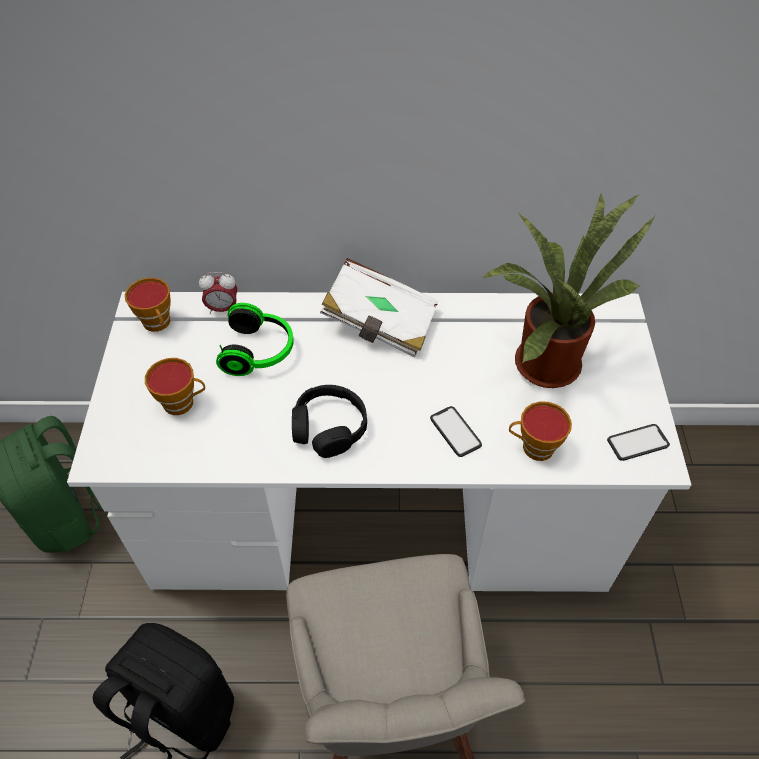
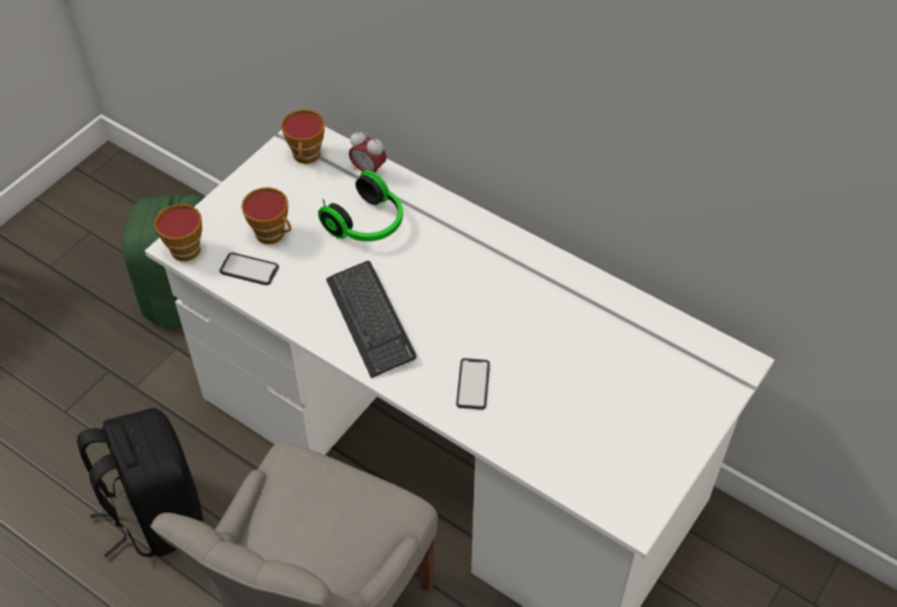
camera: 35 degrees right, 0 degrees up
(329, 427) = (370, 320): black headphones -> keyboard
(380, 324) = (491, 254): white book -> none
(534, 447) = (529, 437): cup -> cup (182, 248)
(543, 360) = (612, 368): potted plant -> none
(637, 443) = (630, 490): phone -> phone (249, 269)

